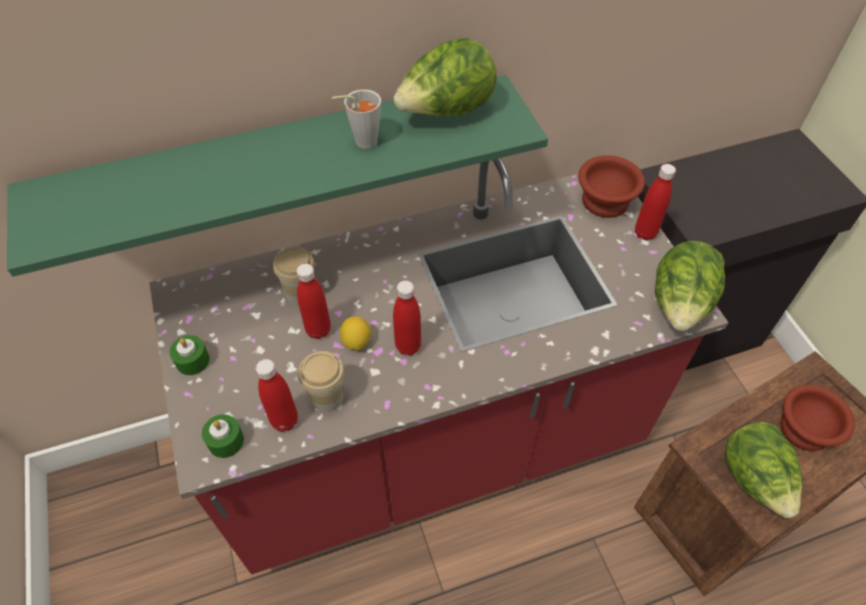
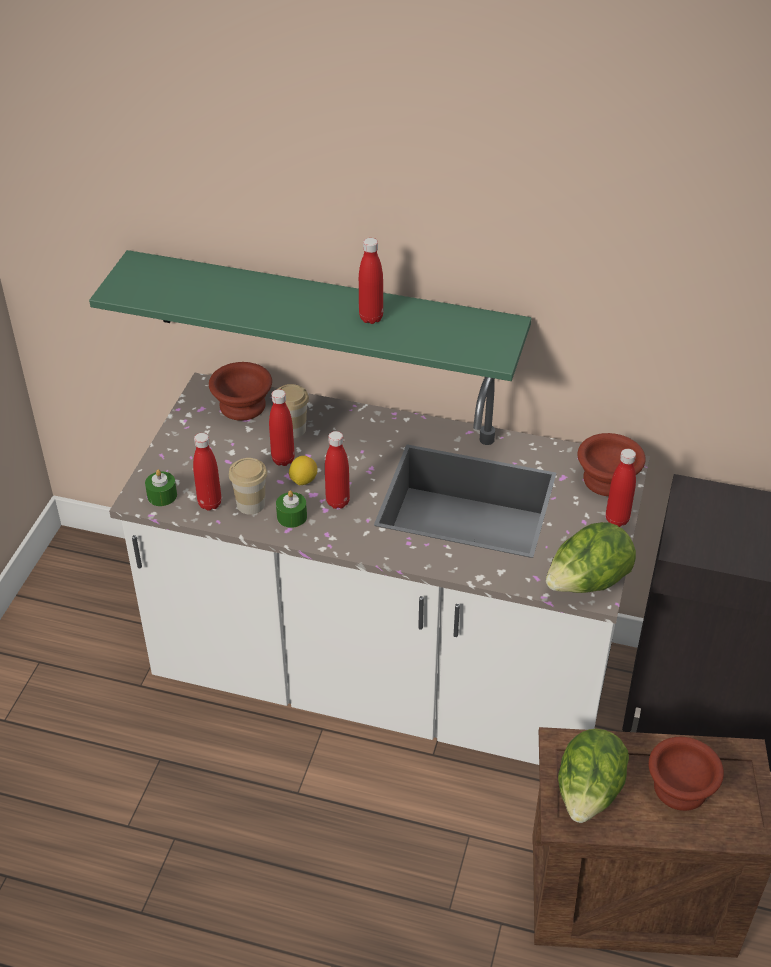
camera: 35 degrees right, 10 degrees down
(192, 361) = (181, 436): green candle -> green candle (292, 516)
(228, 292) = (242, 404): none -> brown bowl
(361, 142) = (371, 318): grey cup -> red bottle
(433, 445) = (385, 677): red counter -> white counter
(446, 112) = (454, 324): lettuce -> none

